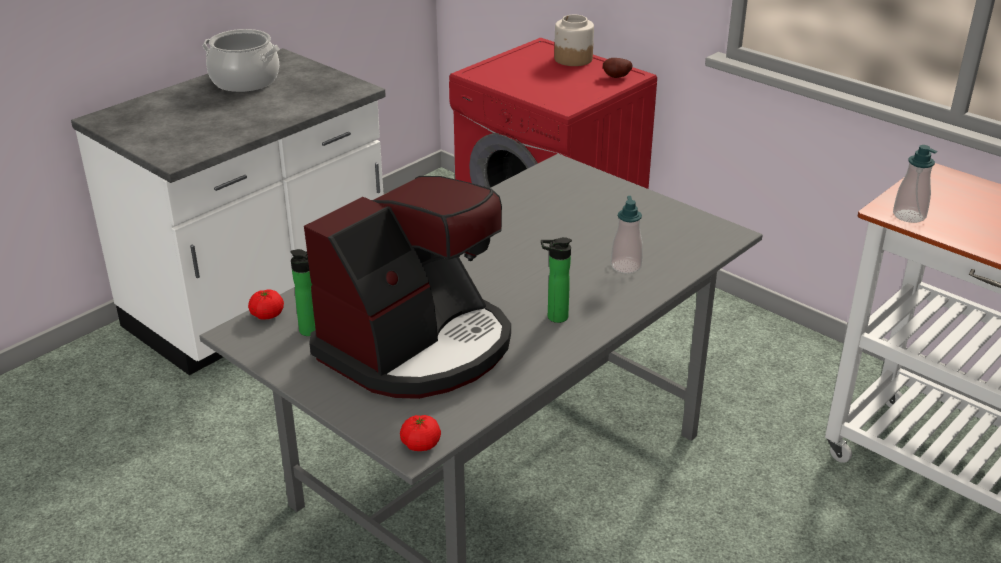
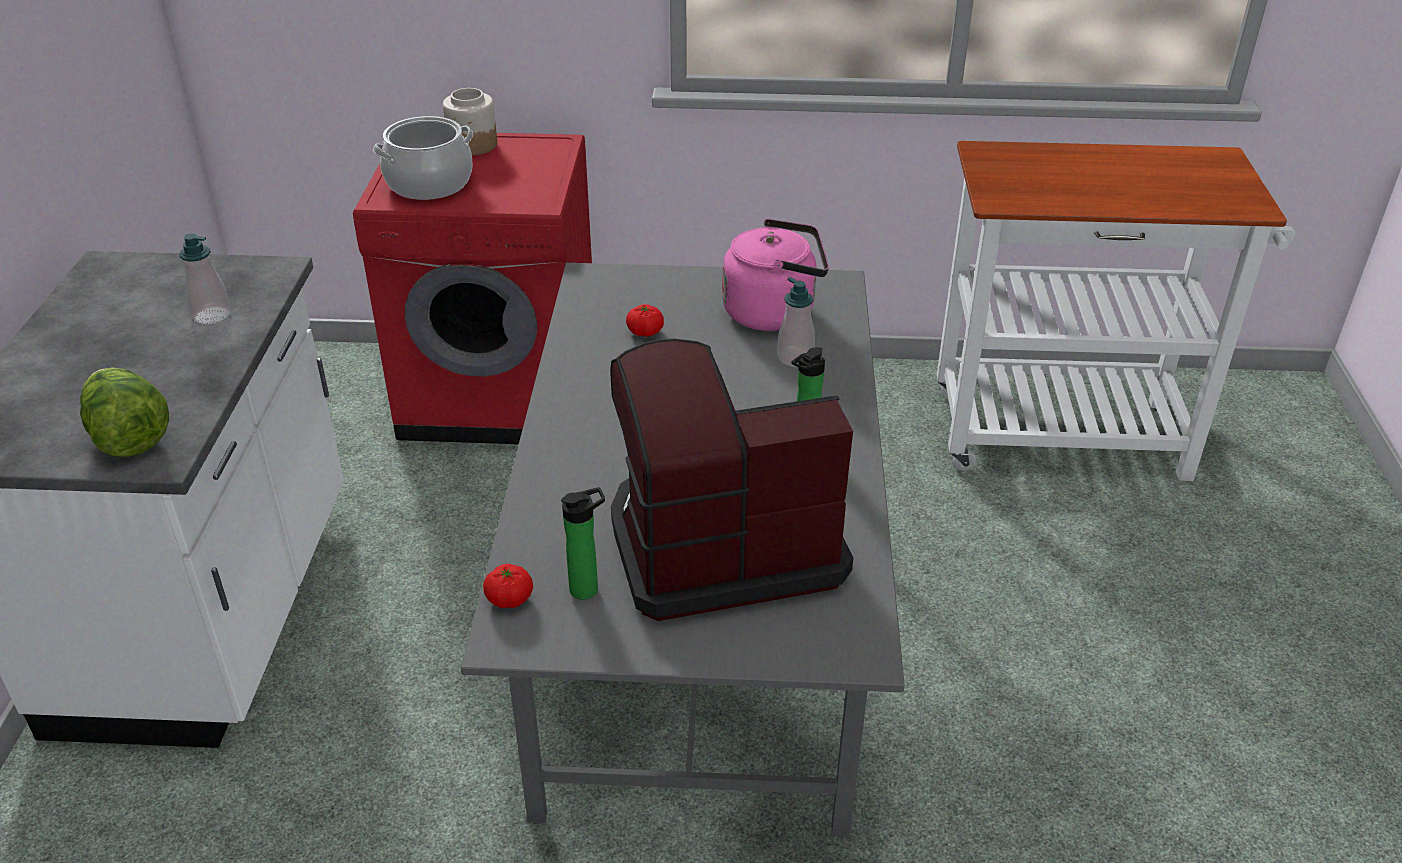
camera: 40 degrees left, 5 degrees up
(176, 143) = (129, 437): none -> lettuce
(245, 81) = (101, 314): cooking pot -> cooking pot (429, 183)
(418, 347) = (721, 545): coffee machine -> coffee machine turned 105 degrees counterclockwise
(421, 444) = (865, 644): tomato -> tomato (645, 332)
(617, 77) = (547, 151): potato -> none
(653, 233) = (774, 312): none -> pink kettle
(909, 215) = (1017, 200): soap dispenser -> soap dispenser (211, 315)

